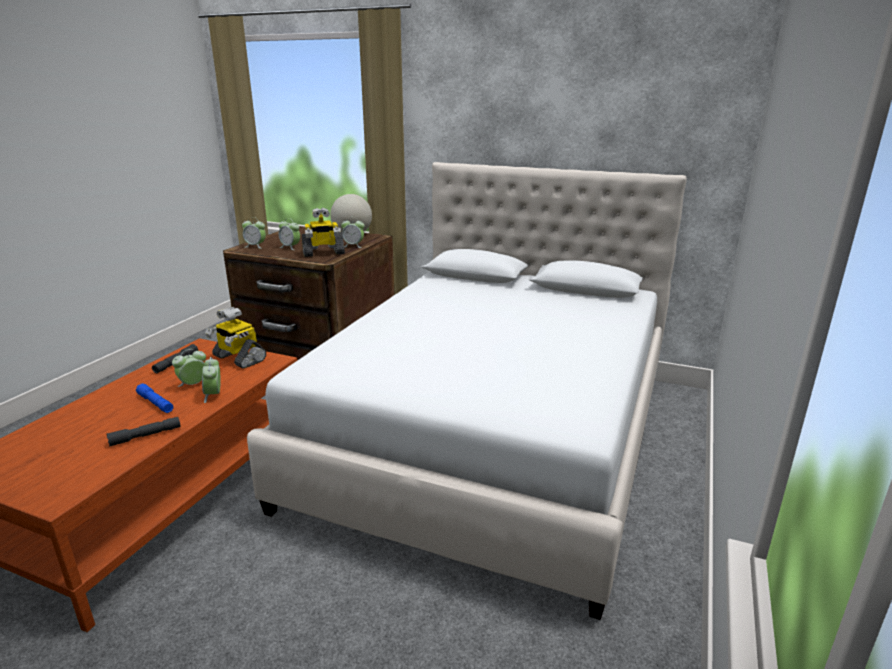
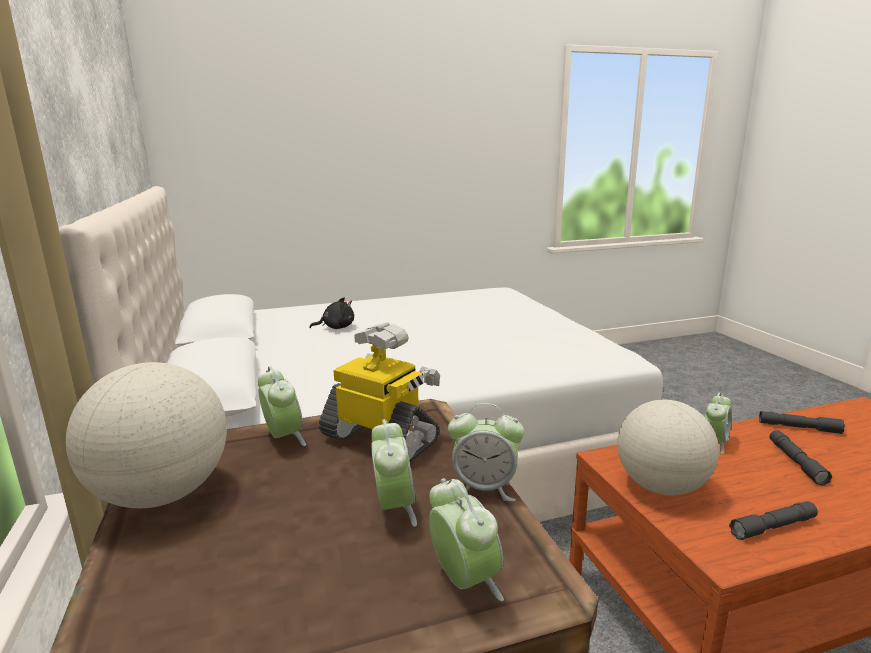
camera: 130 degrees left, 5 degrees down
(155, 403) = (796, 462): blue flashlight -> grey flashlight
(193, 384) = (741, 469): alarm clock -> alarm clock (484, 488)
(238, 358) = (660, 486): toy robot -> globe
(545, 315) = (336, 327): none -> black plush toy

